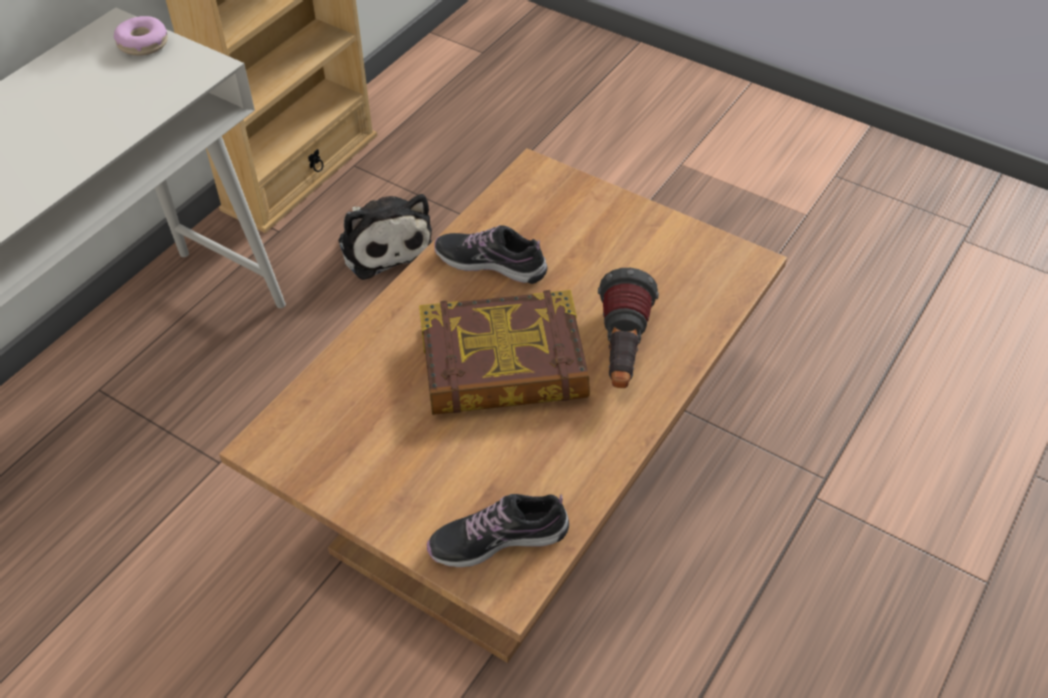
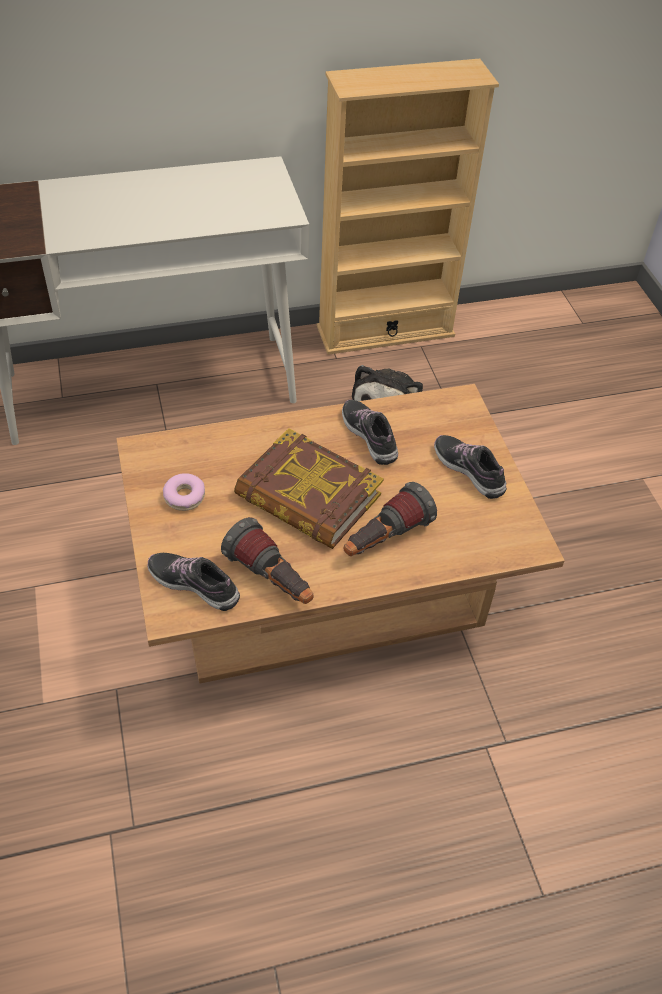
camera: 40 degrees right, 0 degrees up
(143, 43) = (270, 184): donut -> donut (184, 496)
(568, 473) = (271, 580): none -> flashlight
(619, 233) = (469, 470): none -> shoe

